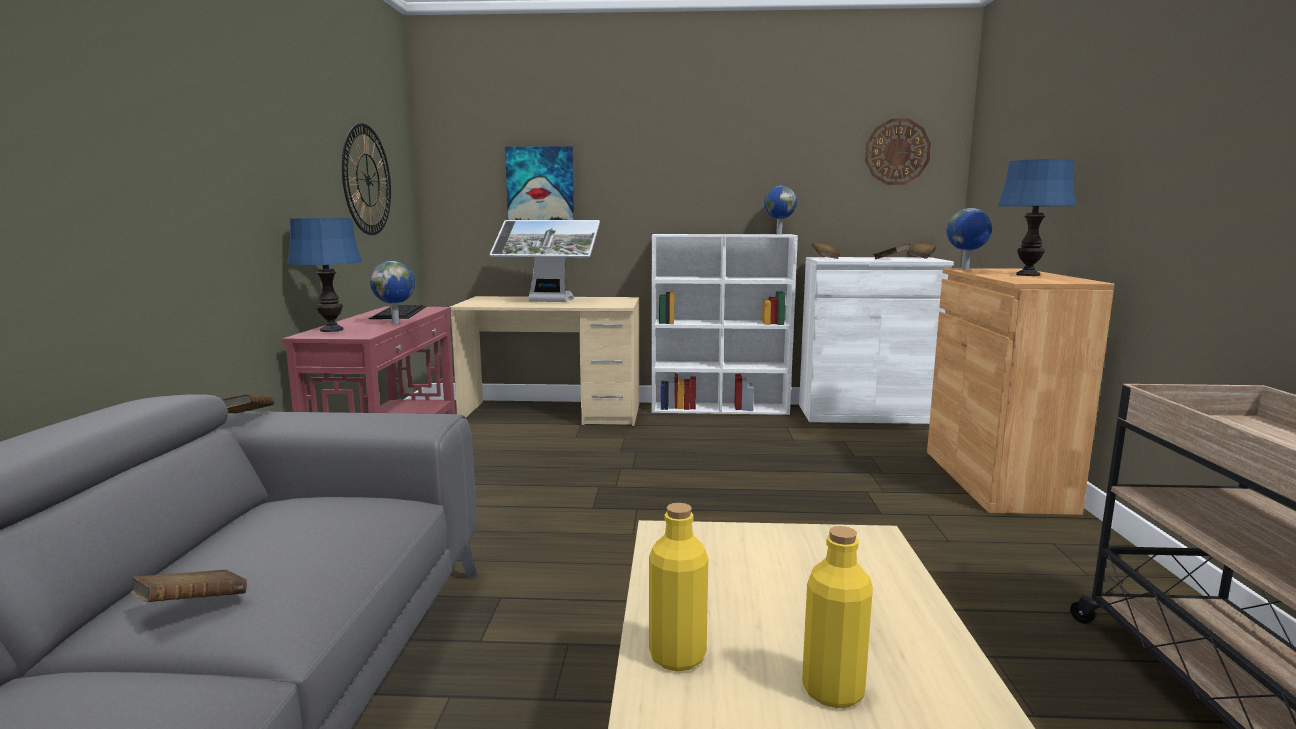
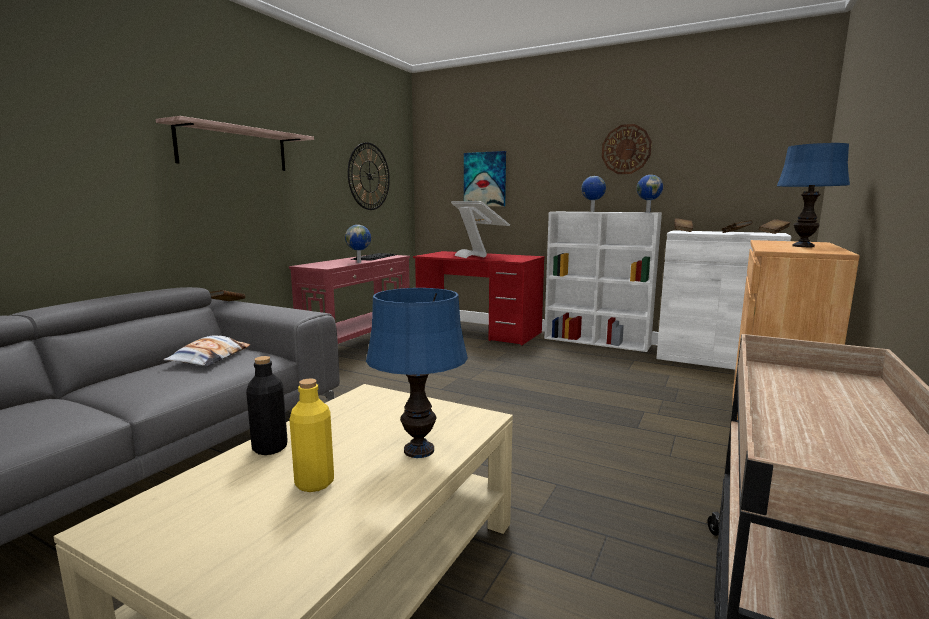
camera: 25 degrees right, 0 degrees up
(189, 127) = (234, 148): none -> shelf
(193, 607) = (124, 383): brown book -> none
(295, 525) = (210, 358): none -> pillow
(331, 330) = (319, 263): blue table lamp -> blue table lamp (418, 450)
(548, 301) = (477, 256): monitor -> monitor turned 150 degrees counterclockwise
(553, 414) = (478, 332): beige desk -> red desk
(677, 656) = (270, 448): yellow bottle -> black bottle
(897, 152) = (758, 144): wall clock -> wall clock (626, 149)
(965, 270) = (763, 241): globe -> globe (592, 211)

